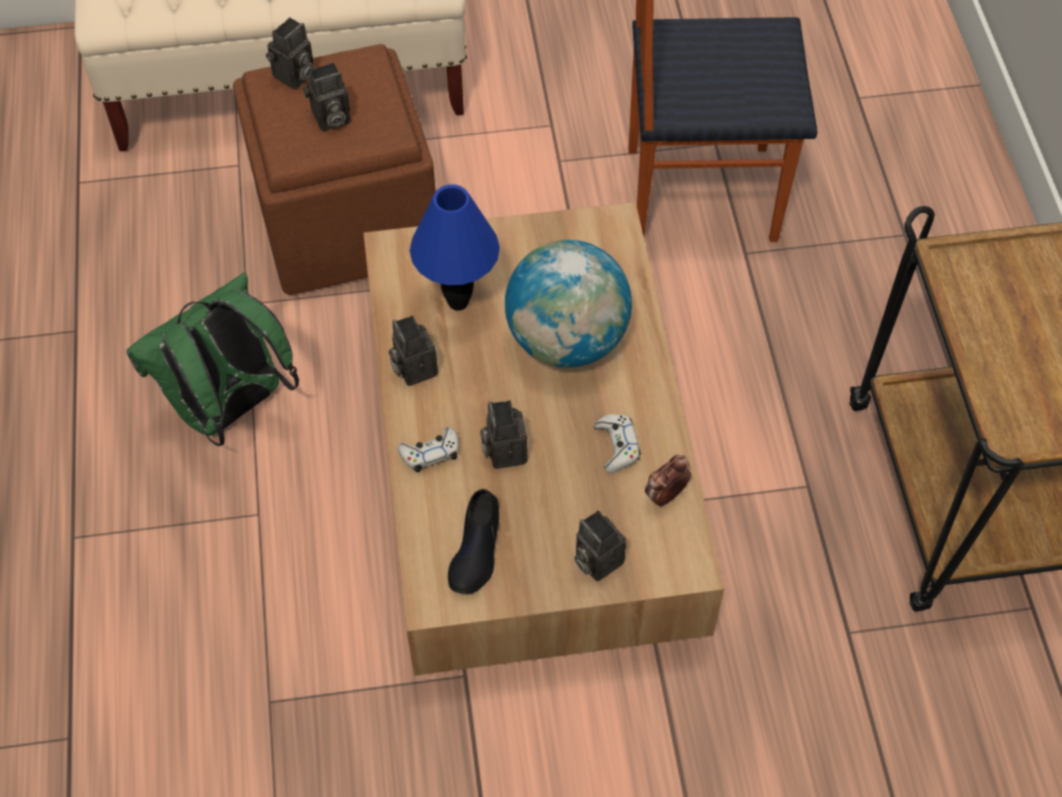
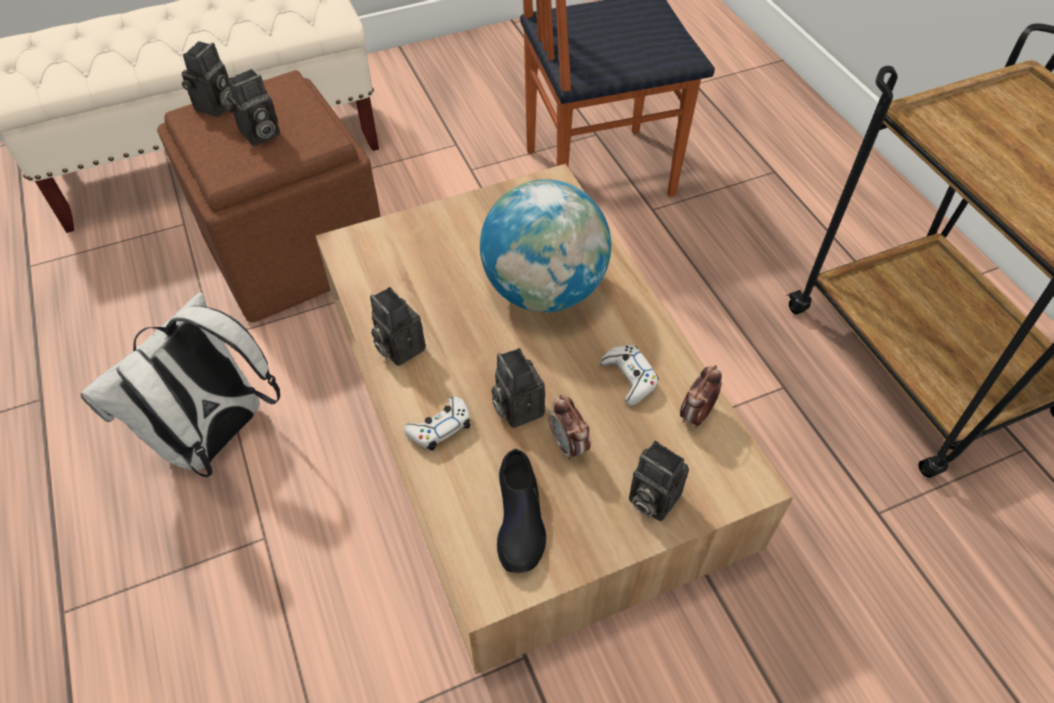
camera: 15 degrees left, 5 degrees down
(231, 408) = (216, 438): green backpack -> white backpack
(458, 303) = (427, 279): blue table lamp -> none
(539, 496) = (568, 445): none -> alarm clock

